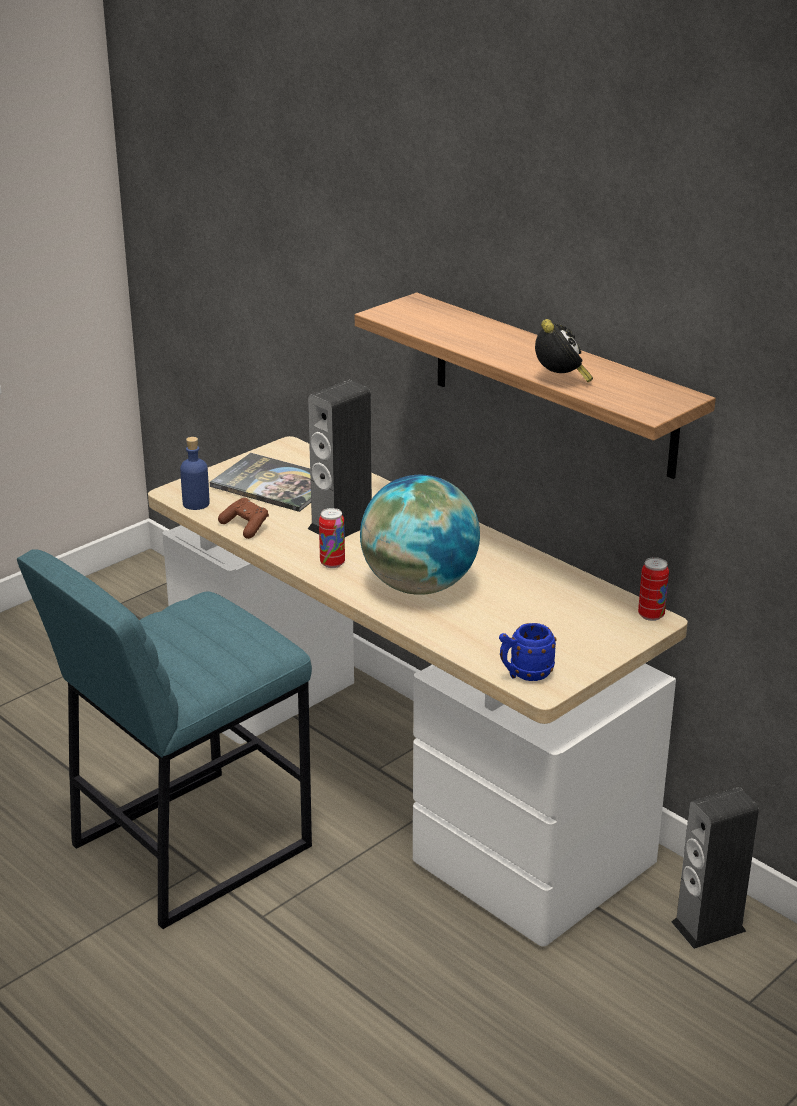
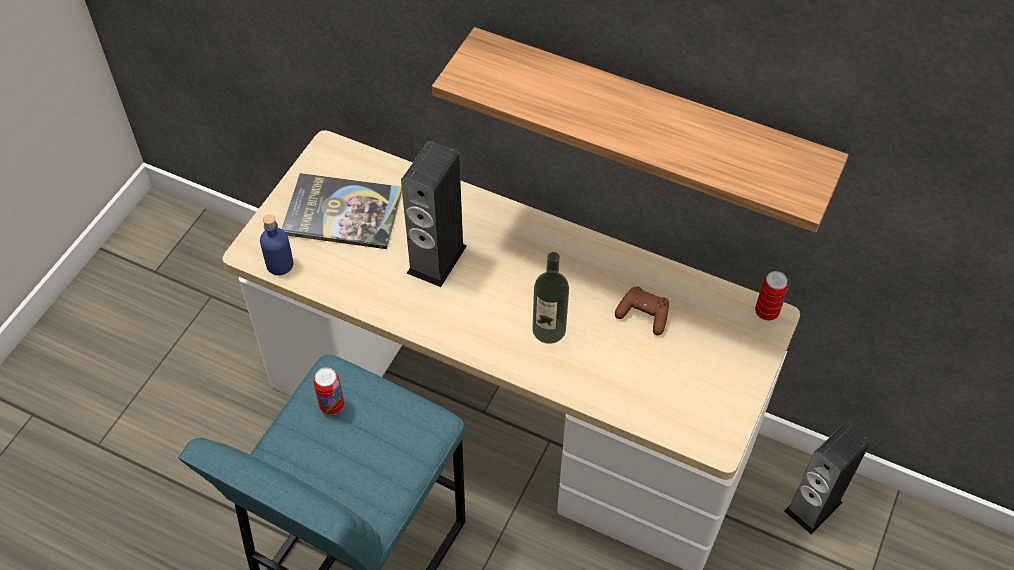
camera: 20 degrees left, 25 degrees up
(245, 526) = (345, 287): brown game controller -> brown game controller (643, 315)
(332, 563) = (454, 319): can -> can (332, 405)
(420, 586) = (549, 330): globe -> bottle
(524, 674) = (695, 429): blue mug -> none
(560, 380) = (695, 162): alarm clock -> none

